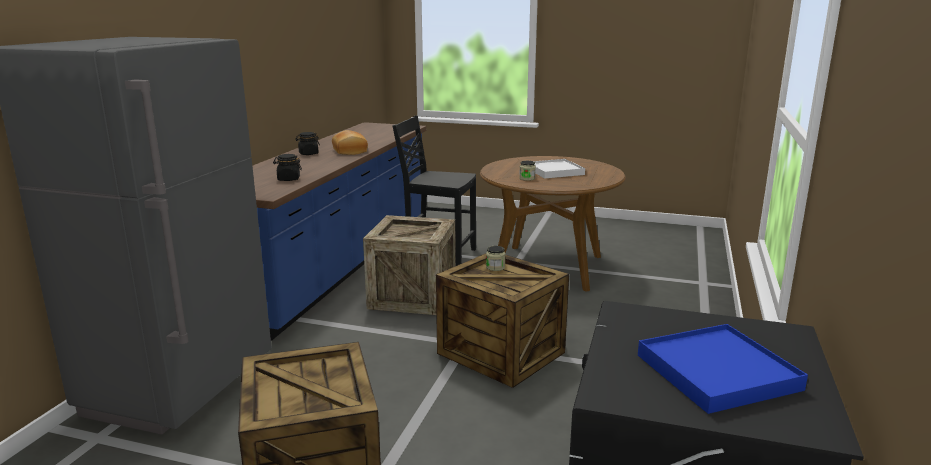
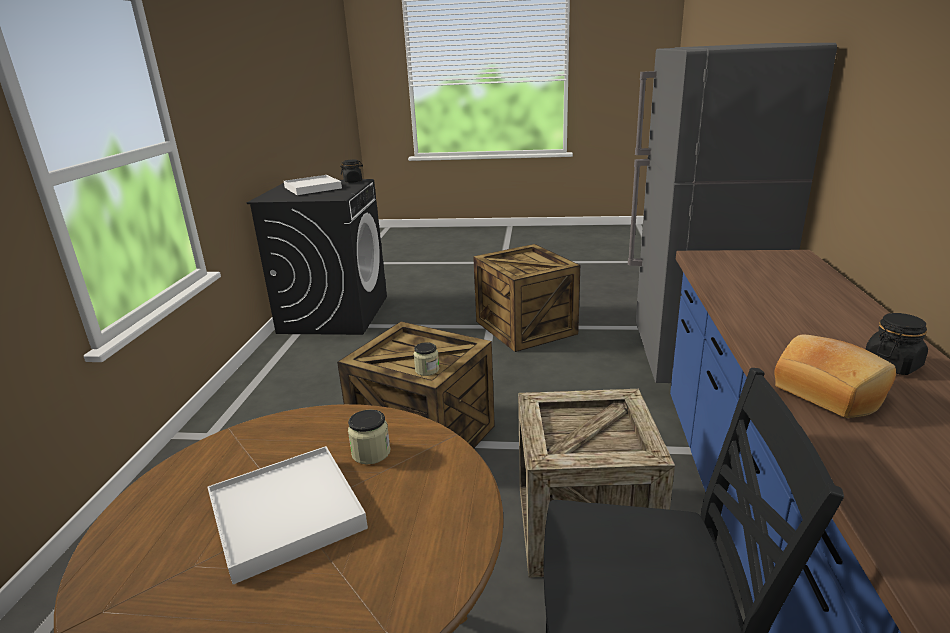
camera: 170 degrees right, 5 degrees up
(288, 179) = (740, 283): black jar -> black jar (353, 181)
(717, 372) = (312, 188): blue tray -> white tray

